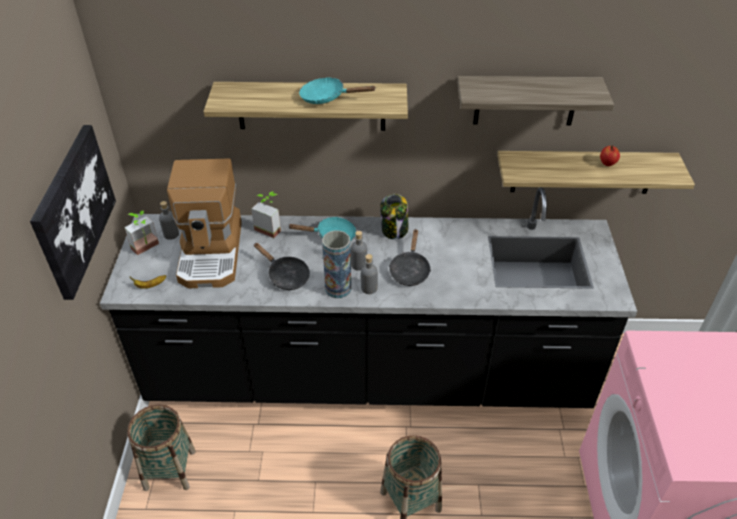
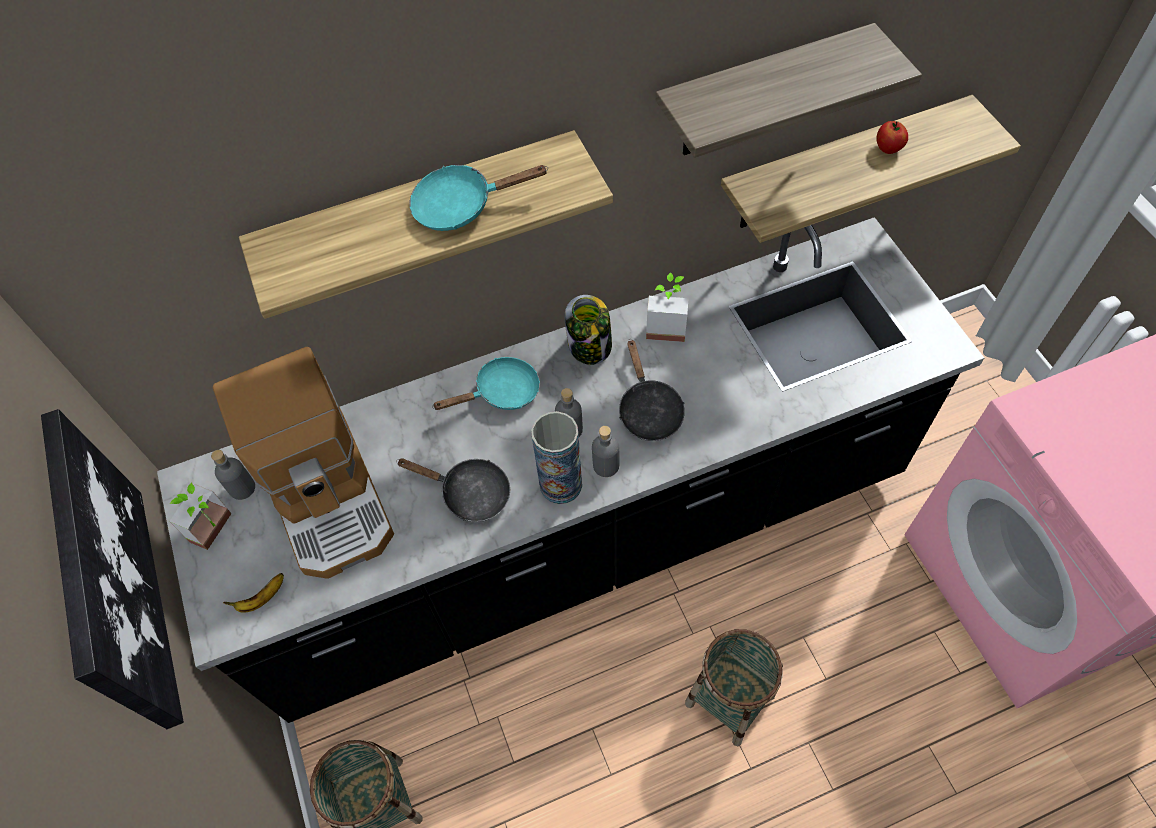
camera: 20 degrees left, 15 degrees up
(270, 227) = (398, 413): potted plant -> potted plant (666, 326)

